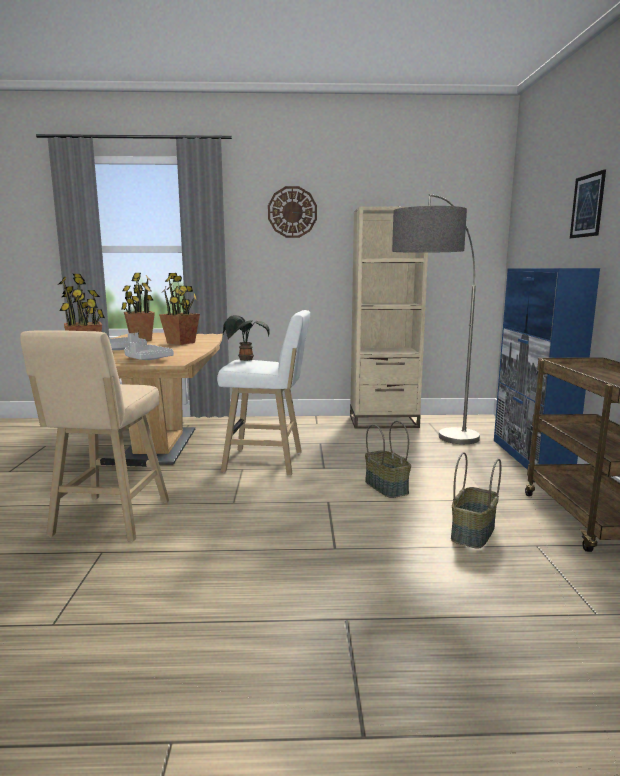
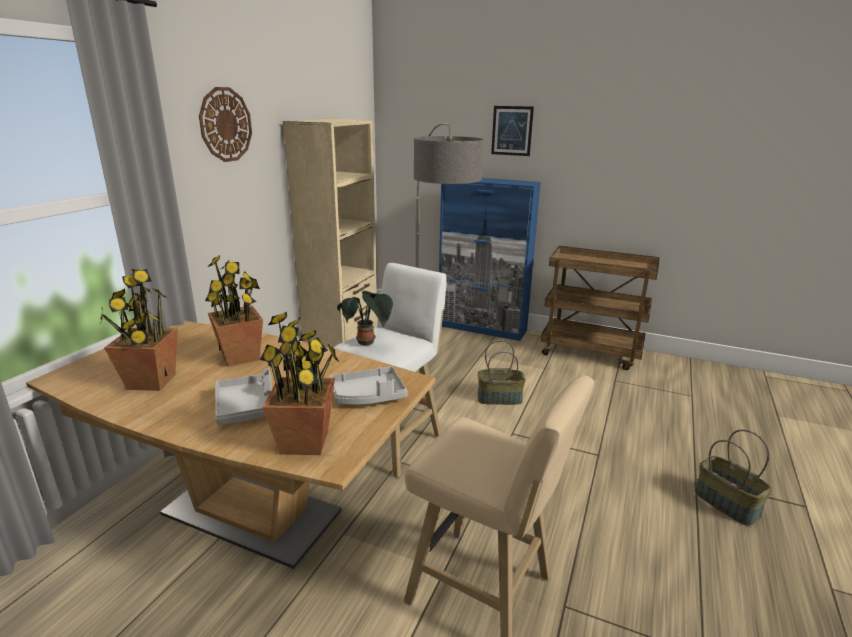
camera: 65 degrees left, 10 degrees up
(473, 533) = (593, 393): basket -> basket (727, 504)

